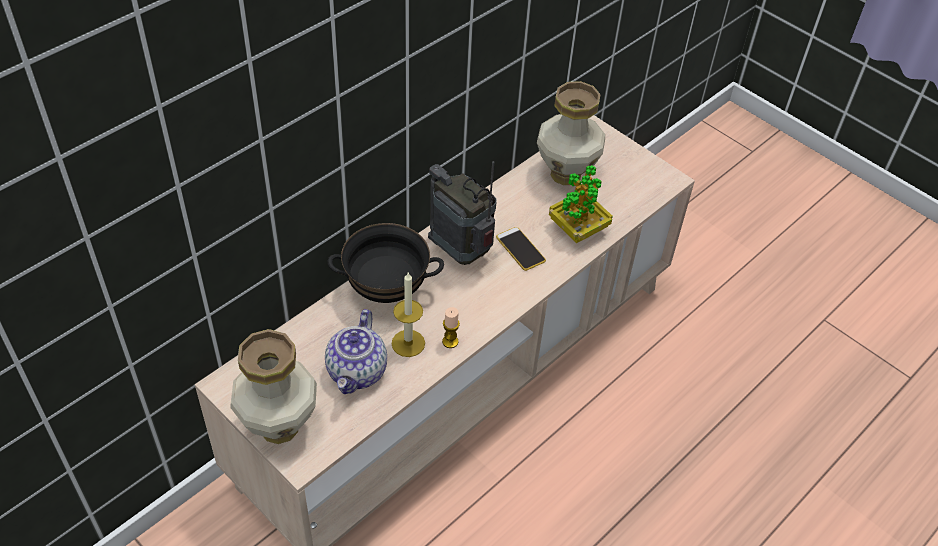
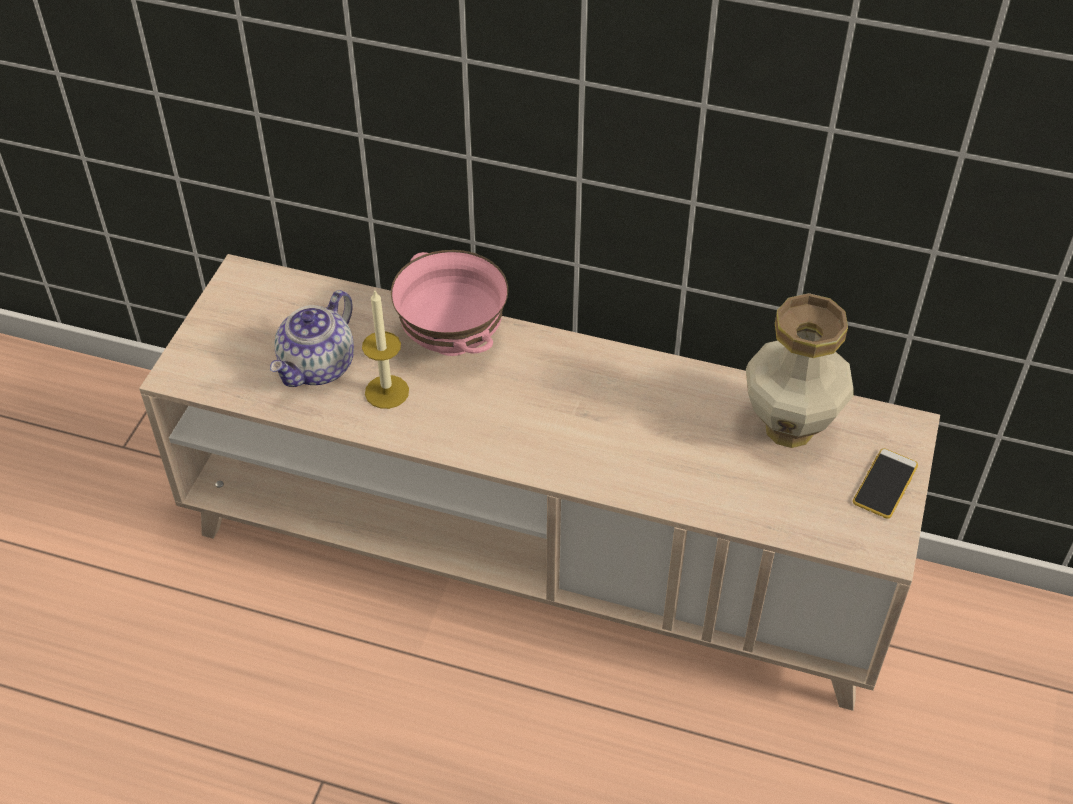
camera: 65 degrees right, 0 degrees up
(280, 426) = (210, 339): vase -> none
(357, 372) = (318, 367): teapot -> teapot turned 45 degrees counterclockwise
(386, 291) = (451, 340): black bowl -> pink bowl
(450, 341) = (413, 427): candle -> none
(461, 253) = (561, 381): radio -> none
(520, 249) = (612, 434): phone -> phone (885, 484)
(578, 229) = (695, 479): potted plant -> none

